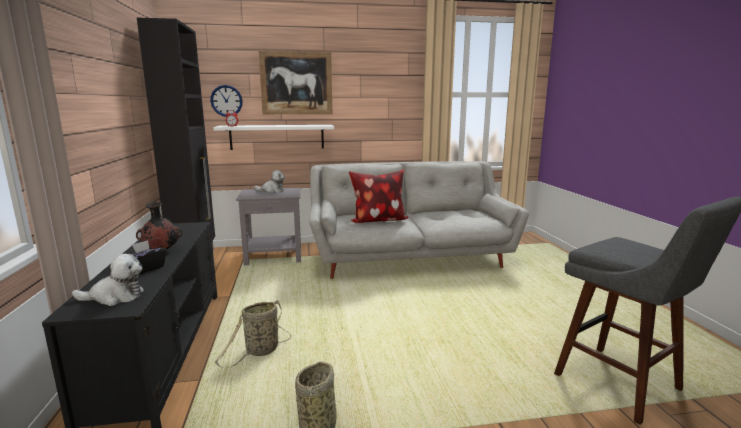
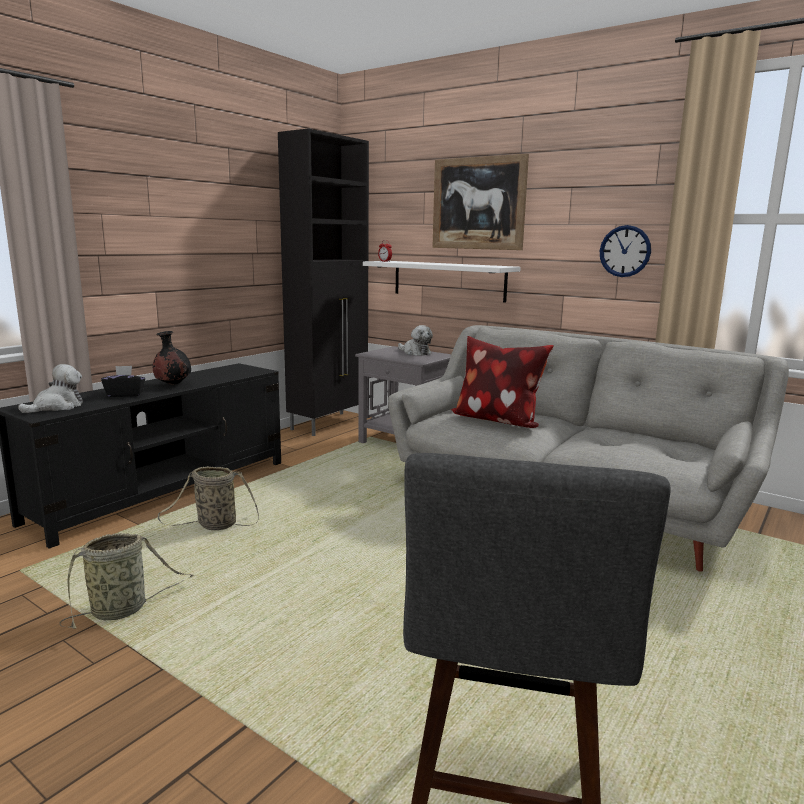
camera: 45 degrees right, 0 degrees up
(115, 297) = (57, 407): plush toy -> plush toy turned 90 degrees counterclockwise
(226, 101) = (397, 228): wall clock -> wall clock (625, 251)

